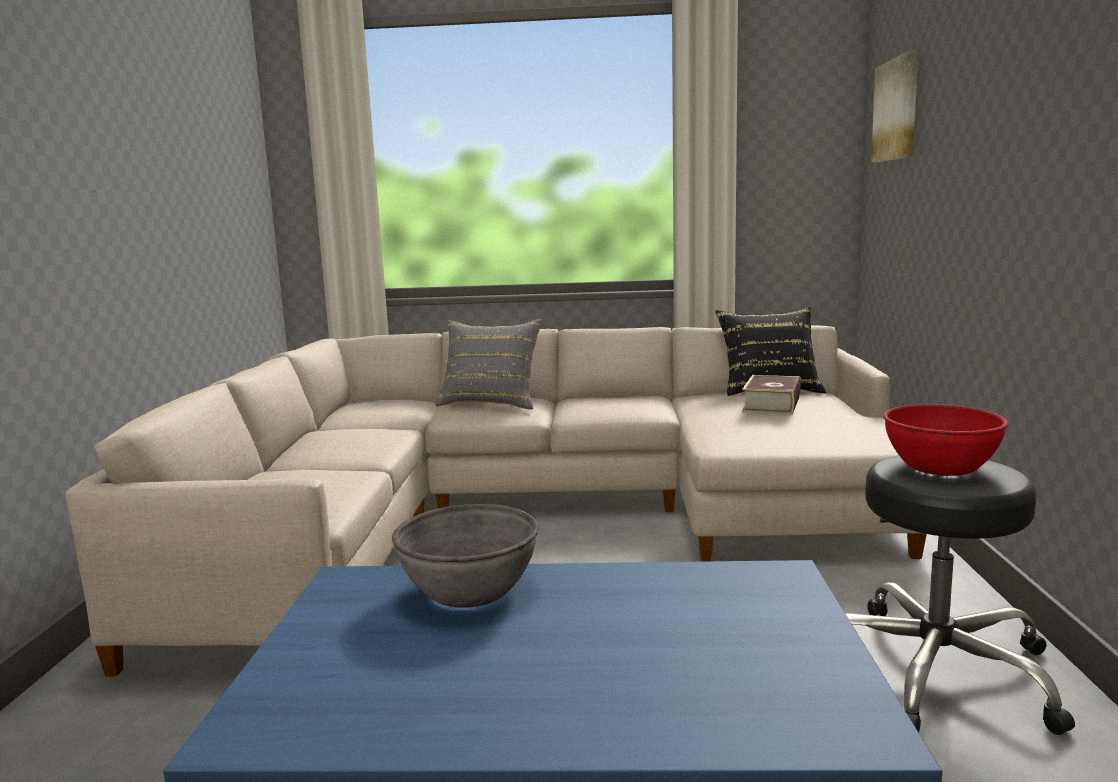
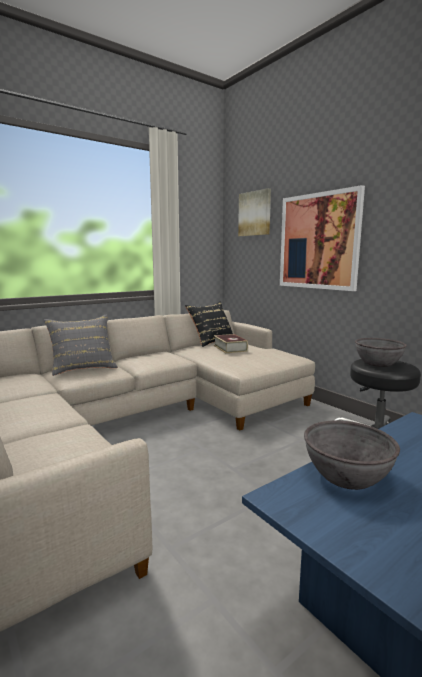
camera: 40 degrees left, 0 degrees up
(940, 467) = (378, 363): red bowl -> grey bowl
(973, 170) = (318, 241): none -> picture

